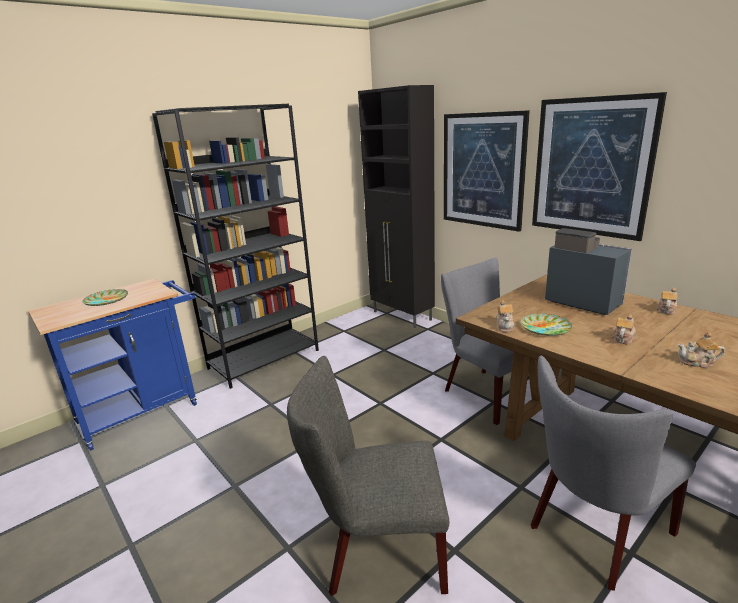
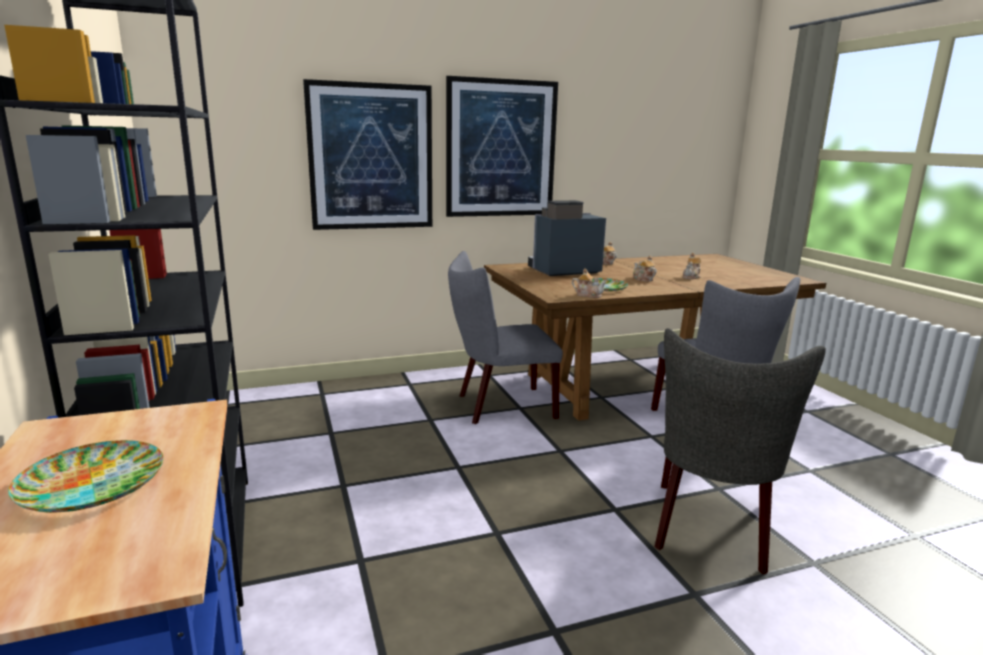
camera: 70 degrees left, 5 degrees down
(402, 316) = (257, 398): black cabinet -> none

